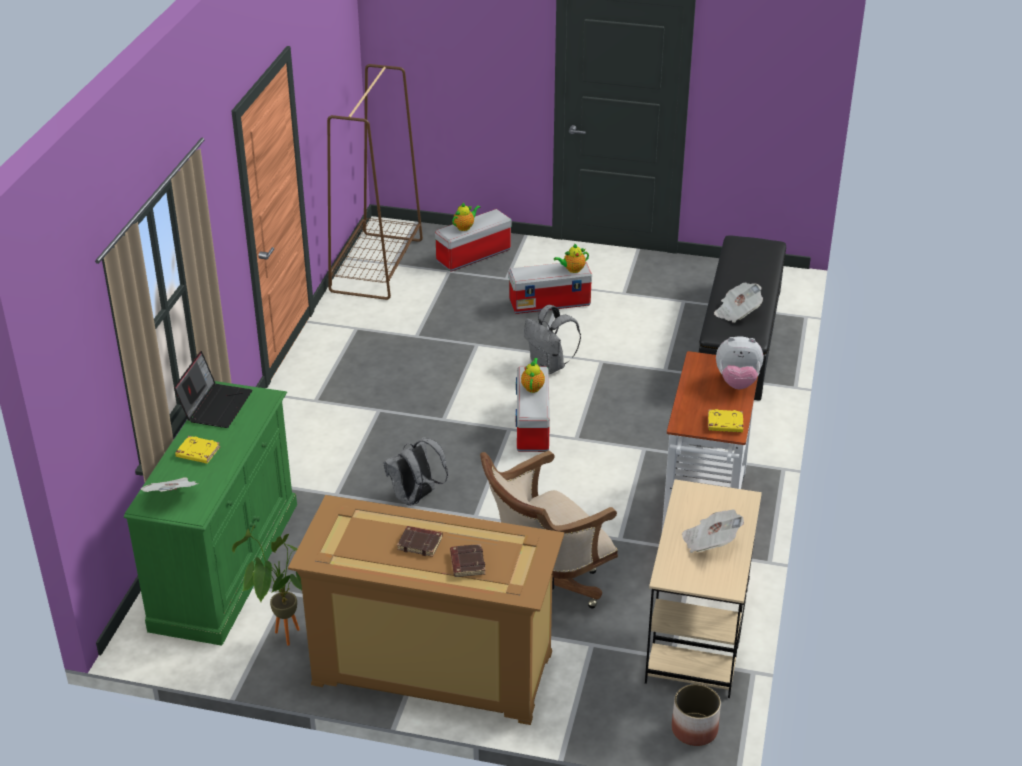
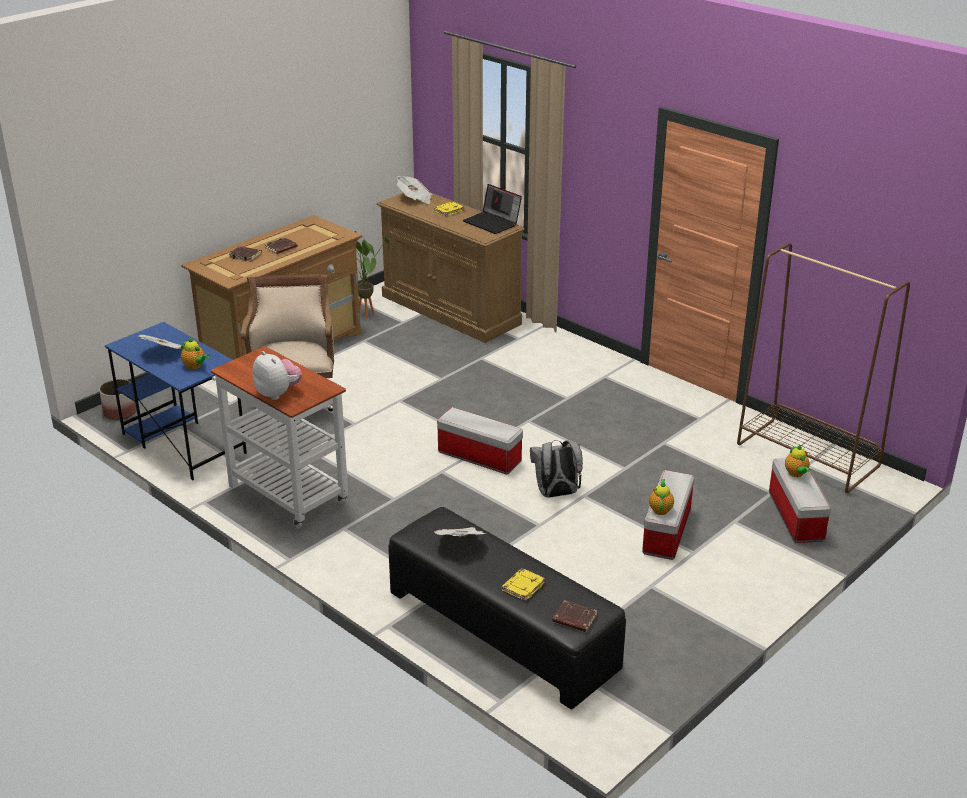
camera: 120 degrees right, 5 degrees down
(227, 564) = (450, 310): green cabinet -> brown cabinet
(415, 498) = (444, 384): grey backpack -> none
(533, 387) = (485, 424): teapot -> teapot (195, 366)
(697, 636) = (183, 443): beige desk -> blue desk
(724, 424) = (240, 369): yellow book -> yellow book (523, 586)
(737, 382) = (278, 393): plush toy -> plush toy turned 105 degrees clockwise
(760, 246) = (574, 619): none -> brown book

